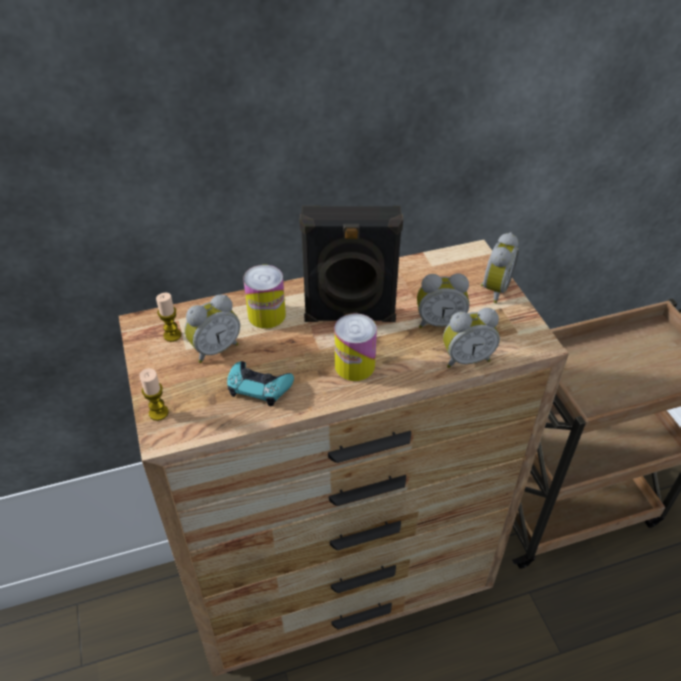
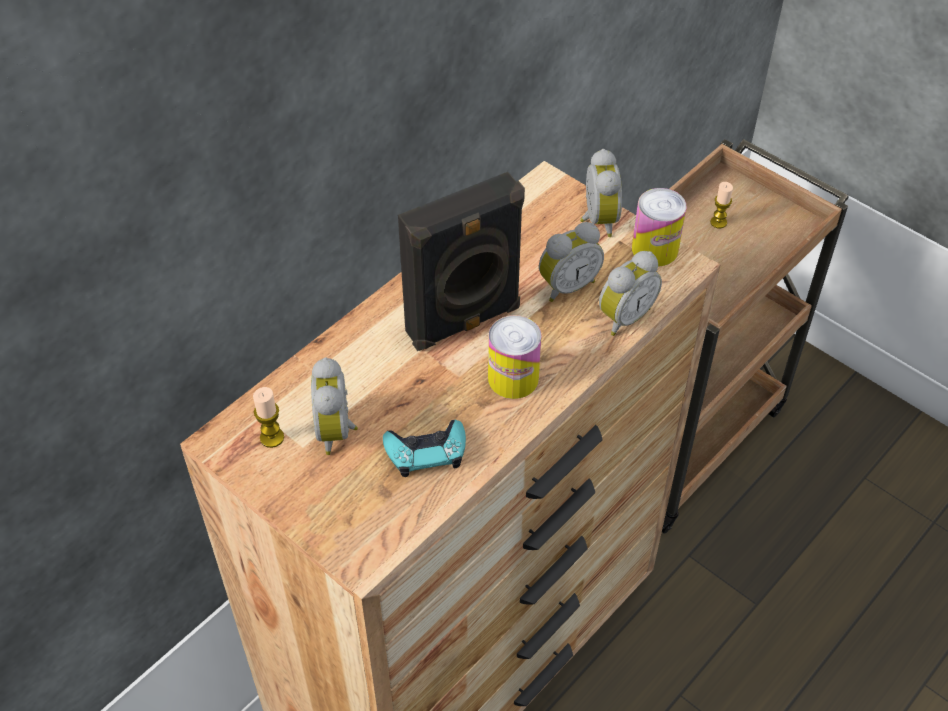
camera: 30 degrees left, 5 degrees up
(158, 413) = (335, 536): candle -> candle (718, 222)
(214, 349) = (338, 431): alarm clock -> alarm clock turned 150 degrees clockwise
(266, 315) = (366, 362): can -> can (655, 249)

